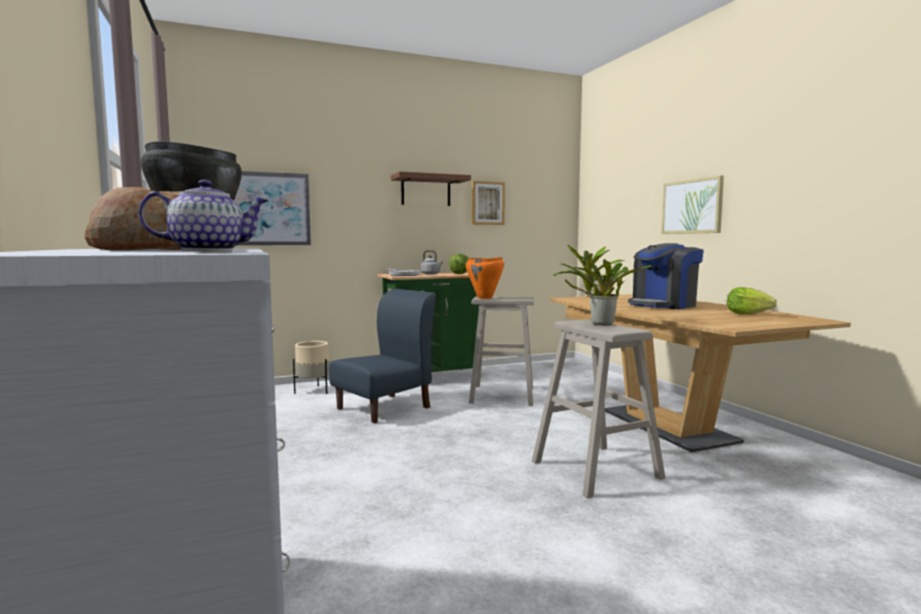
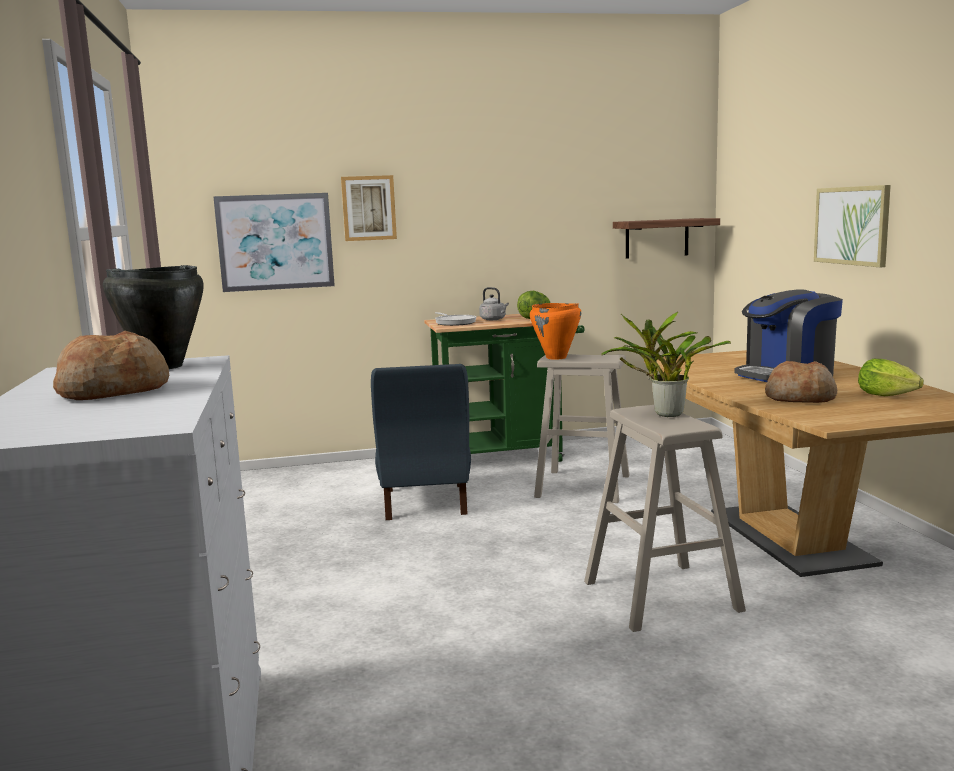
camera: 10 degrees right, 5 degrees up
(209, 251) = (156, 406): teapot -> none
(313, 391) = (342, 475): beige planter -> none
(384, 408) = (425, 502): blue chair -> blue chair turned 120 degrees clockwise
(426, 191) = (487, 203): shelf -> shelf (657, 238)
(487, 203) = (576, 214): picture -> picture (368, 208)
(689, 315) = (800, 398): none -> bread

